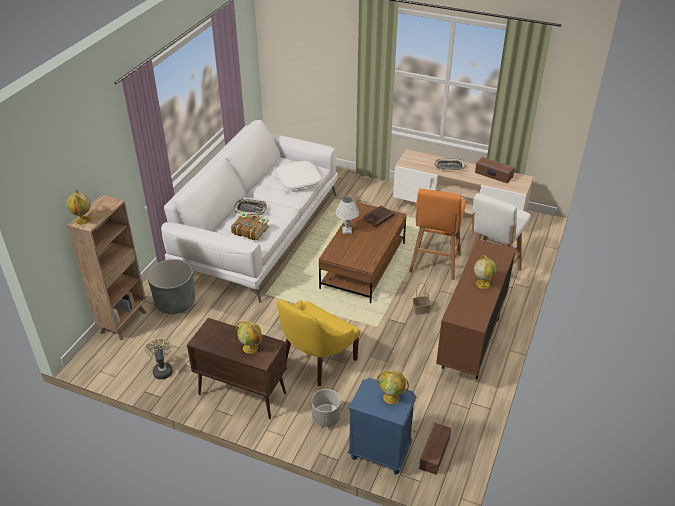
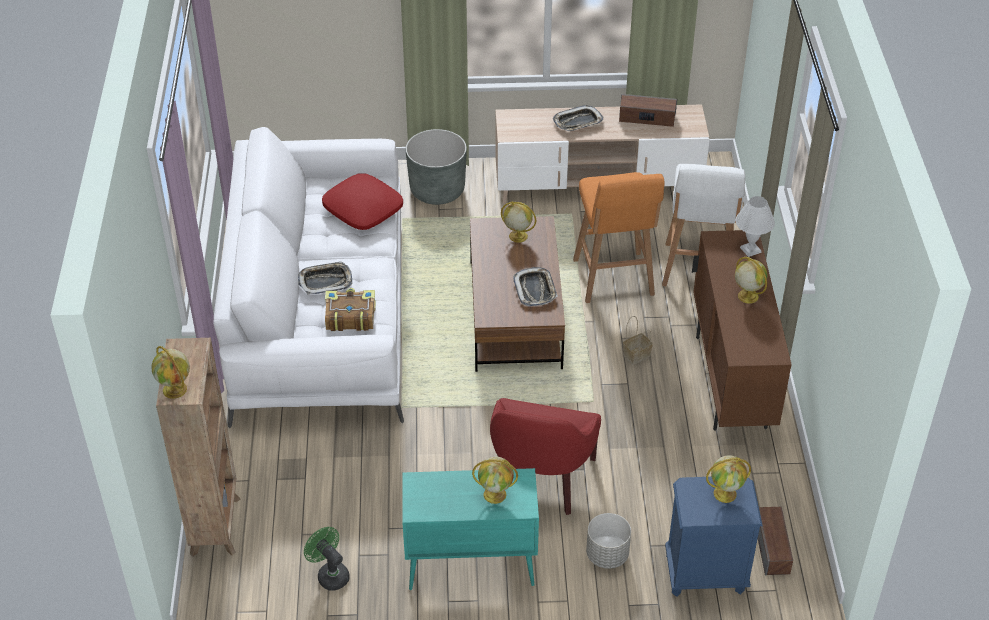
camera: 25 degrees left, 5 degrees up
(162, 369) = (330, 574): beige fan -> green fan
(175, 302) = (274, 467): grey planter -> grey planter (437, 190)
(241, 393) = (469, 566): brown cabinet -> turquoise cabinet
(299, 180) = (363, 209): white pillow -> red pillow
(315, 360) = (540, 479): yellow armchair -> red armchair
(347, 230) = (486, 270): white table lamp -> white table lamp (750, 249)
(368, 249) = (535, 290): none -> tray
(377, 218) = (517, 236): brown book -> globe

